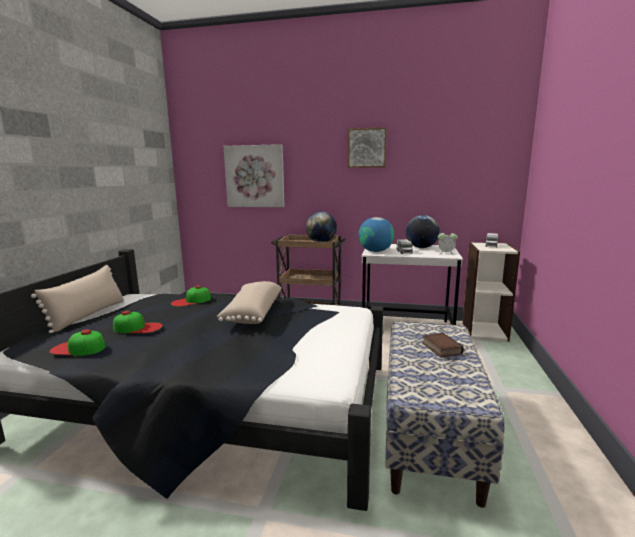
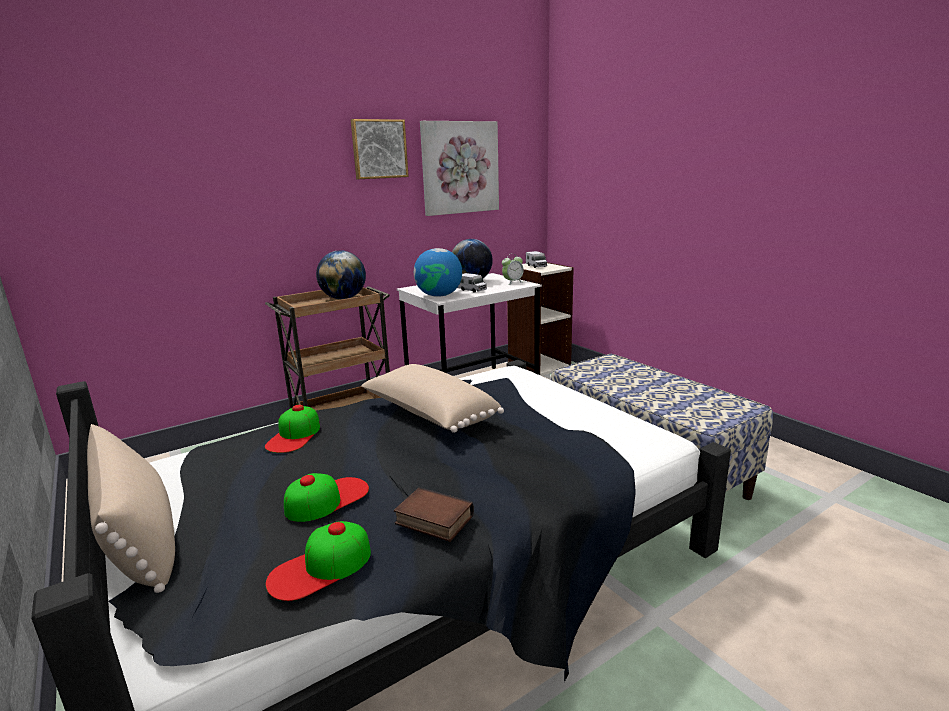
camera: 45 degrees left, 5 degrees up
(255, 176) = (194, 201): picture -> picture (459, 168)
(440, 348) = (639, 378): book -> book (432, 520)

